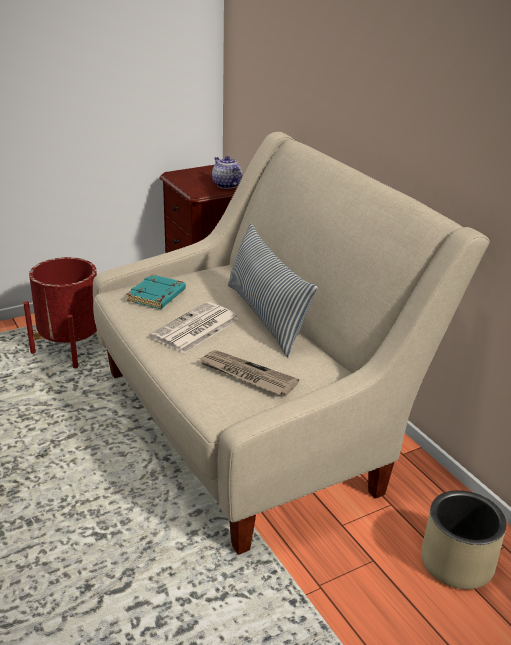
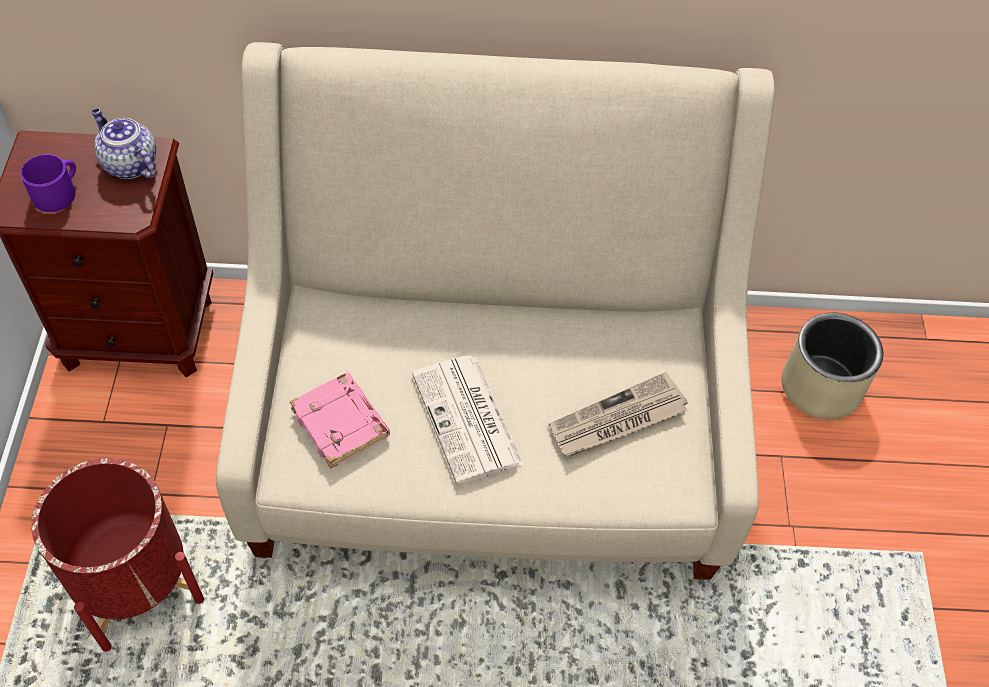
camera: 60 degrees left, 25 degrees up
(157, 296) = (342, 423): turquoise book -> pink book
(192, 178) = (58, 192): none -> purple mug
(226, 185) = (129, 164): teapot -> teapot turned 45 degrees clockwise
(266, 316) = (489, 324): pillow -> none

